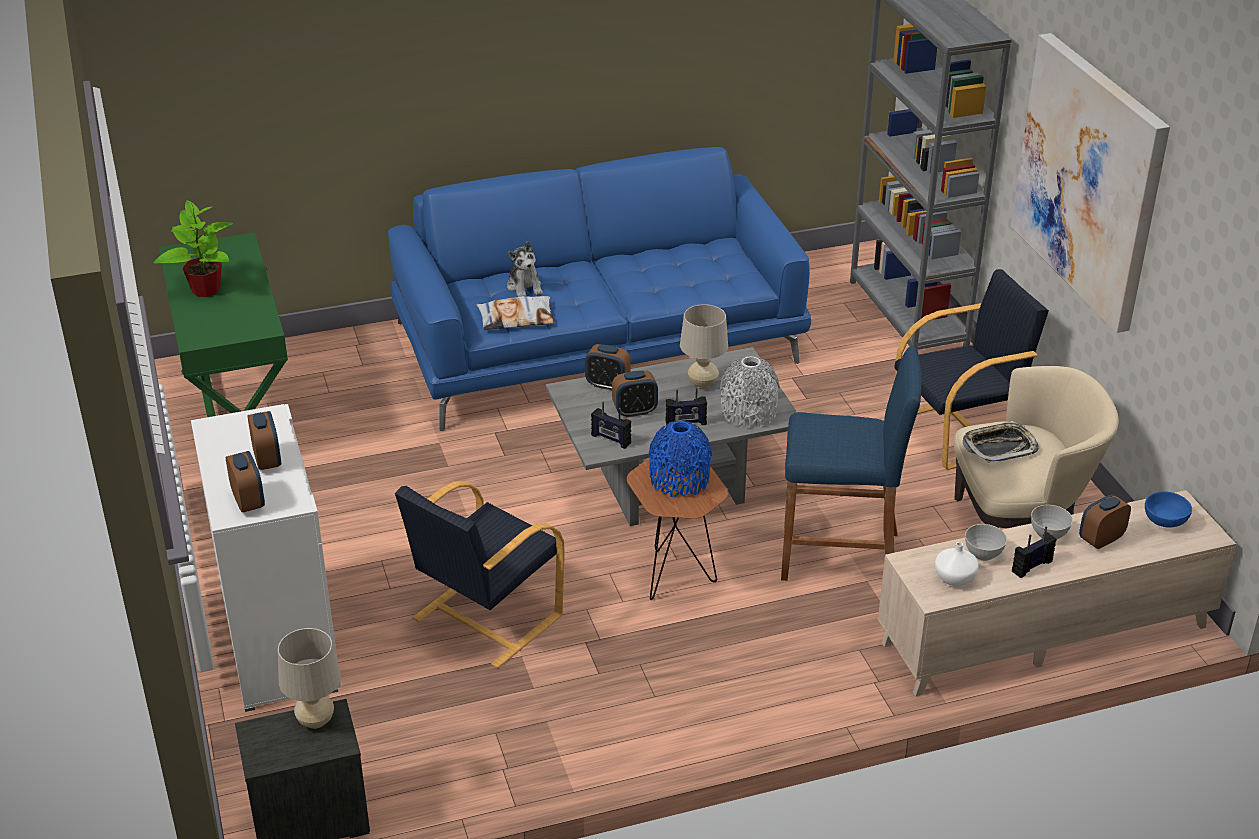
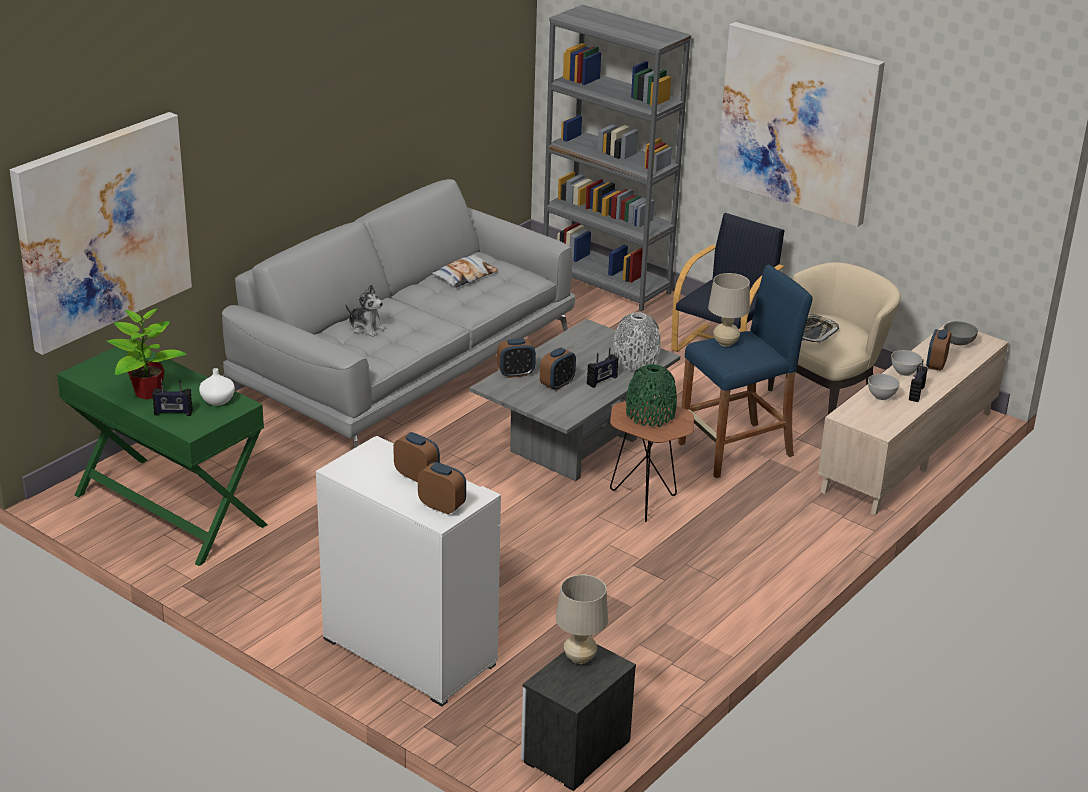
camera: 35 degrees left, 5 degrees down
(236, 113) = (102, 230): none -> picture
(484, 618) = (544, 577): black armchair -> none
(516, 318) = (387, 351): pillow -> pillow (465, 276)
(599, 343) = (407, 367): blue sofa -> grey sofa
(610, 439) = (563, 408): radio -> radio (173, 413)
(679, 480) = (650, 415): blue vase -> green vase
(702, 383) = (581, 352): beige table lamp -> beige table lamp (725, 343)
(955, 578) = (882, 415): white vase -> white vase (218, 400)
(1165, 522) = (958, 343): blue bowl -> grey bowl

